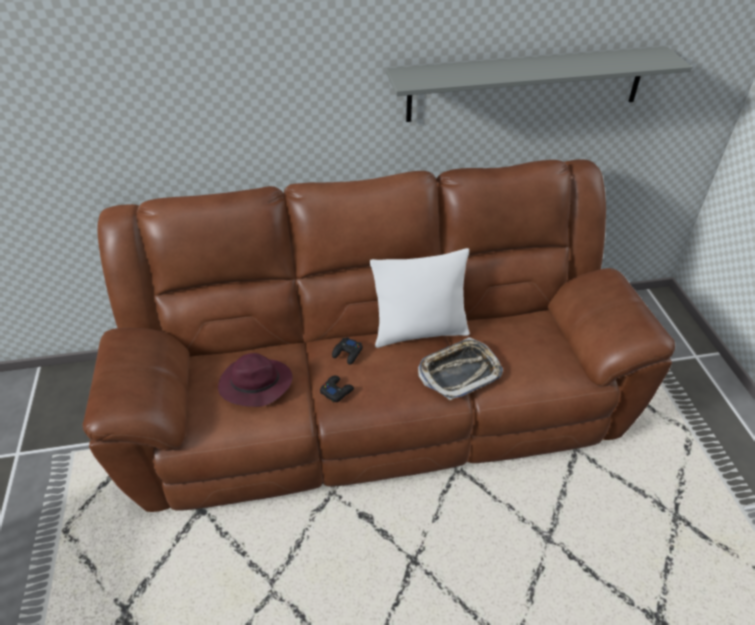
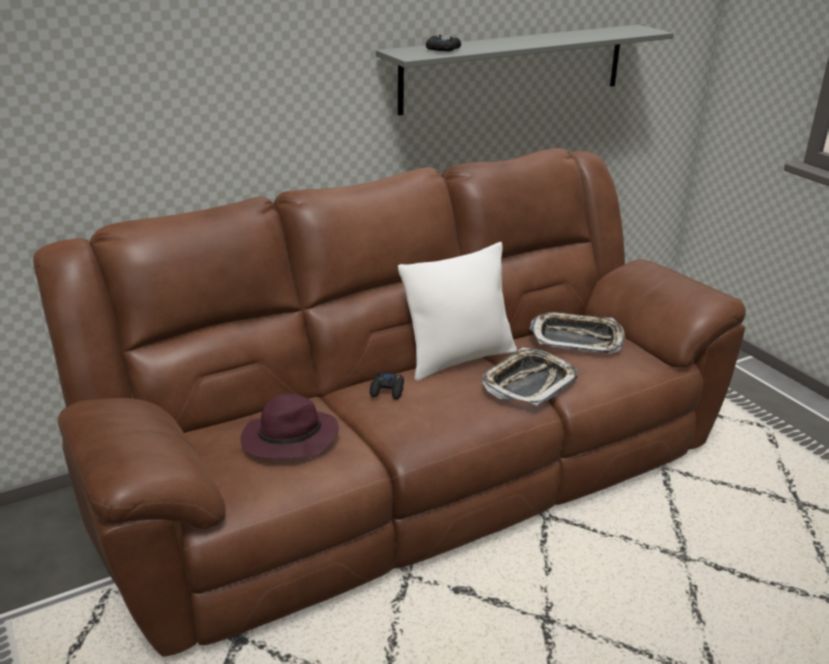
camera: 20 degrees left, 15 degrees down
(336, 391) = (396, 426): black game controller -> black game controller (442, 49)
(524, 334) = (576, 339): none -> tray

